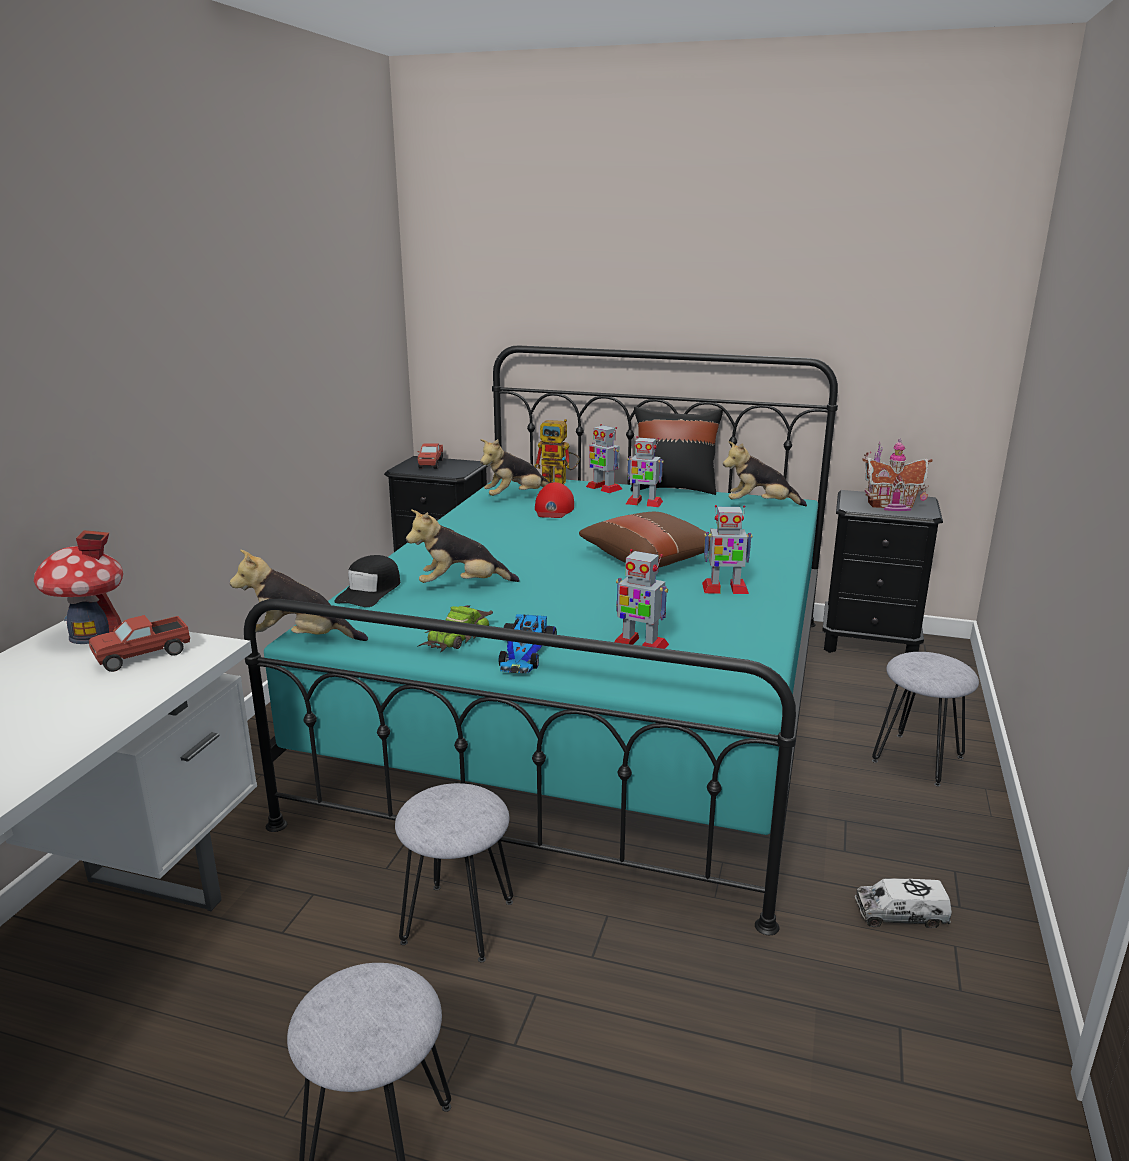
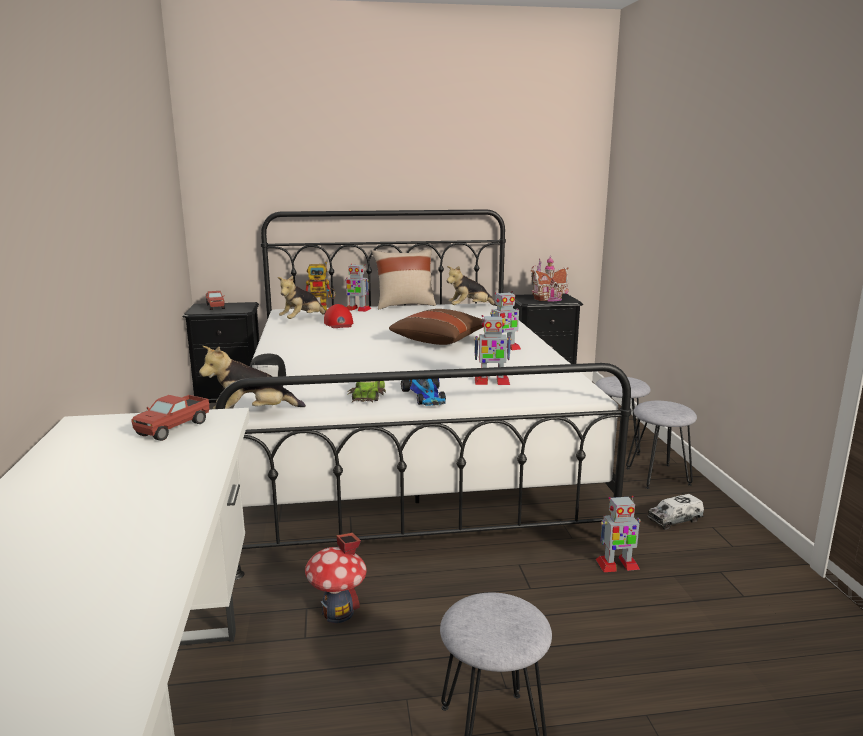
camera: 25 degrees left, 5 degrees down
(92, 635) = (104, 424): toy house -> toy house (338, 612)
(459, 922) = (428, 594): grey stool -> grey stool (658, 476)
(461, 586) = (332, 369): plush toy -> none
(593, 705) = (404, 454): turquoise bed -> white bed
(643, 503) = (395, 314): toy robot -> toy robot (617, 564)
(673, 488) = (404, 305): black pillow -> beige pillow

